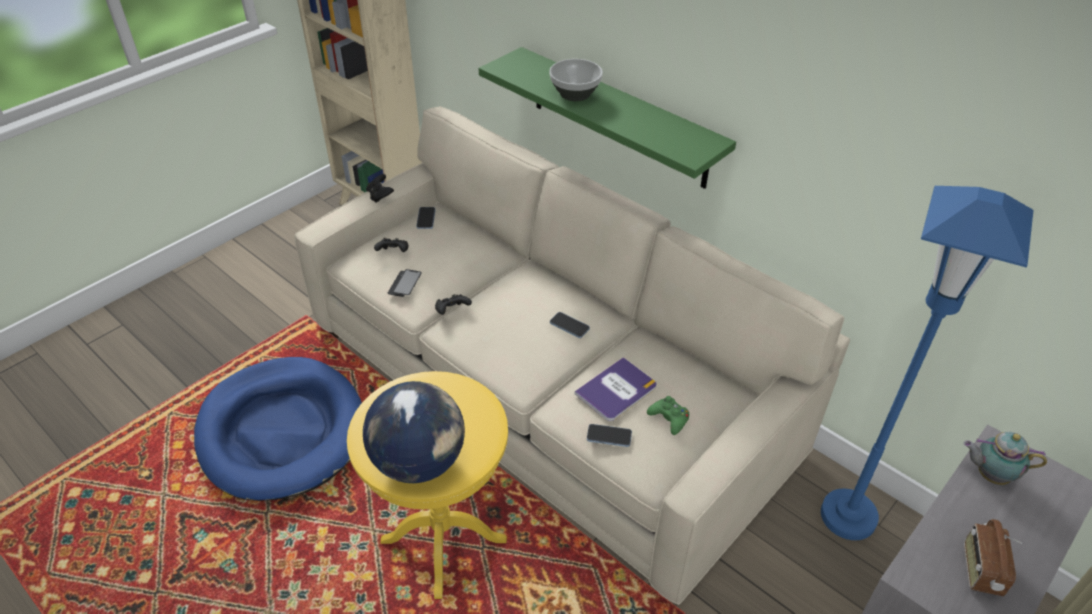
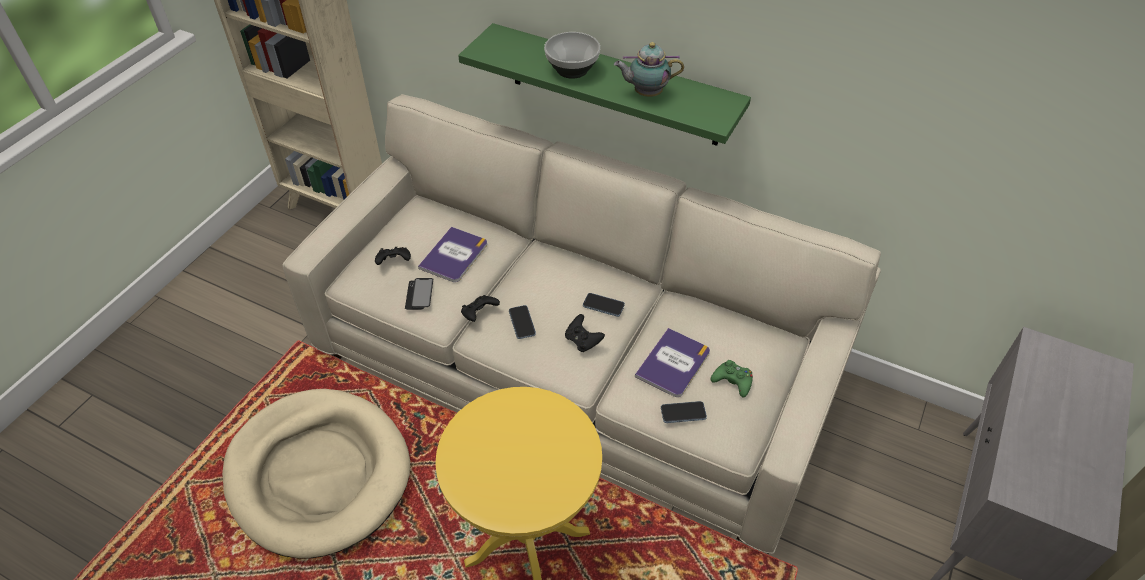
camera: 15 degrees left, 5 degrees up
(282, 431) = (319, 473): blue dog bed -> beige dog bed
(380, 196) = (361, 203): black game controller -> black game controller (583, 341)
(419, 462) = (524, 491): globe -> none
(426, 219) = (414, 217): phone -> phone (522, 323)
(448, 257) = (454, 255): none -> book
(848, 516) = (890, 428): blue floor lamp -> none
(980, 569) = (1065, 468): radio -> none
(989, 475) = (1042, 375): teapot -> teapot (646, 93)

